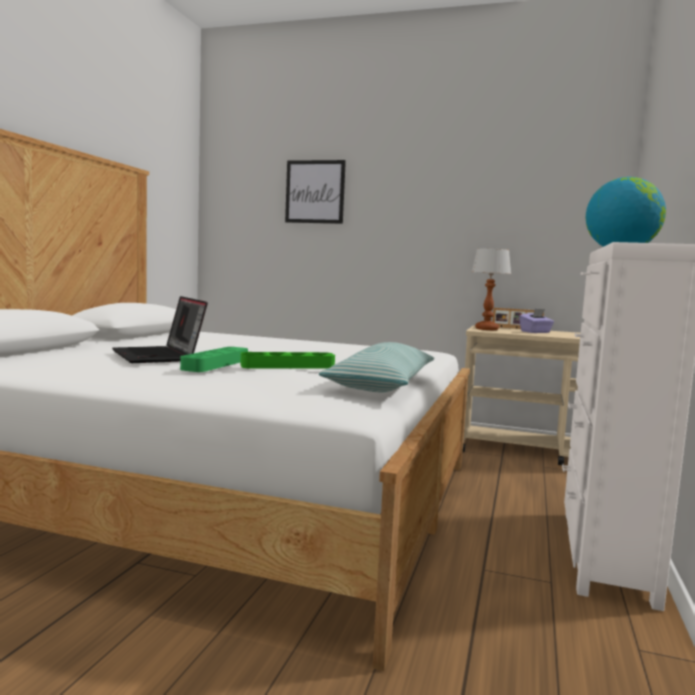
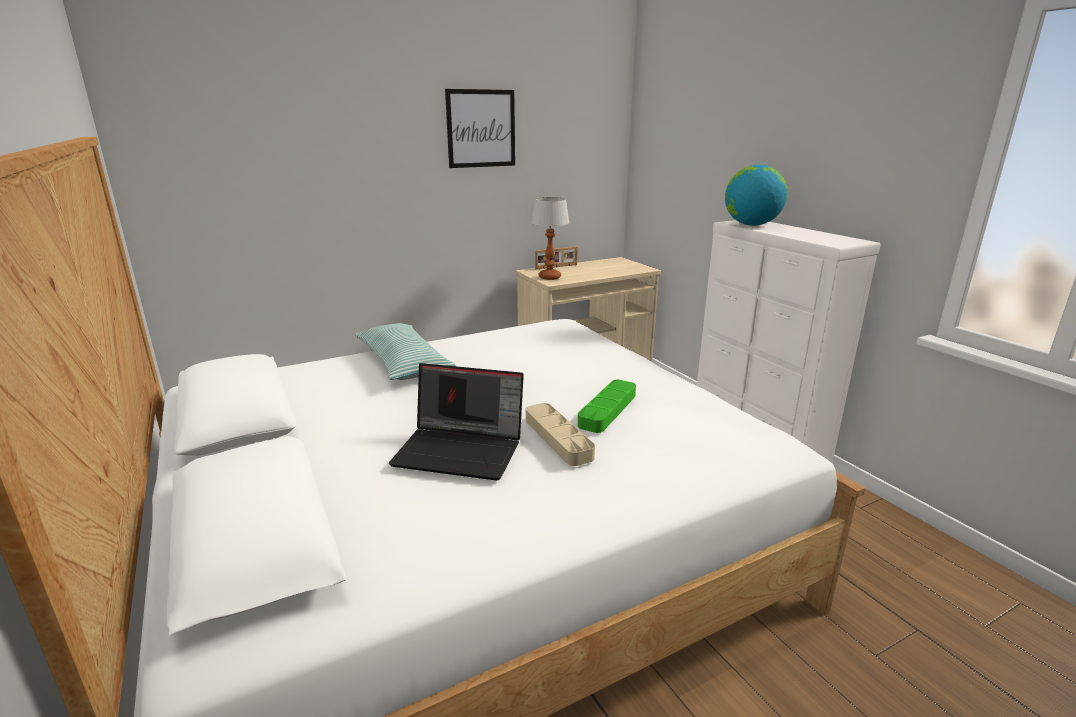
camera: 45 degrees left, 15 degrees up
(216, 364) = (558, 438): green tray -> beige tray
(315, 192) = (312, 134): picture -> picture (481, 128)
(382, 384) = (701, 400): pillow -> pillow (403, 363)
(535, 332) = (585, 271): purple tissue box -> none

